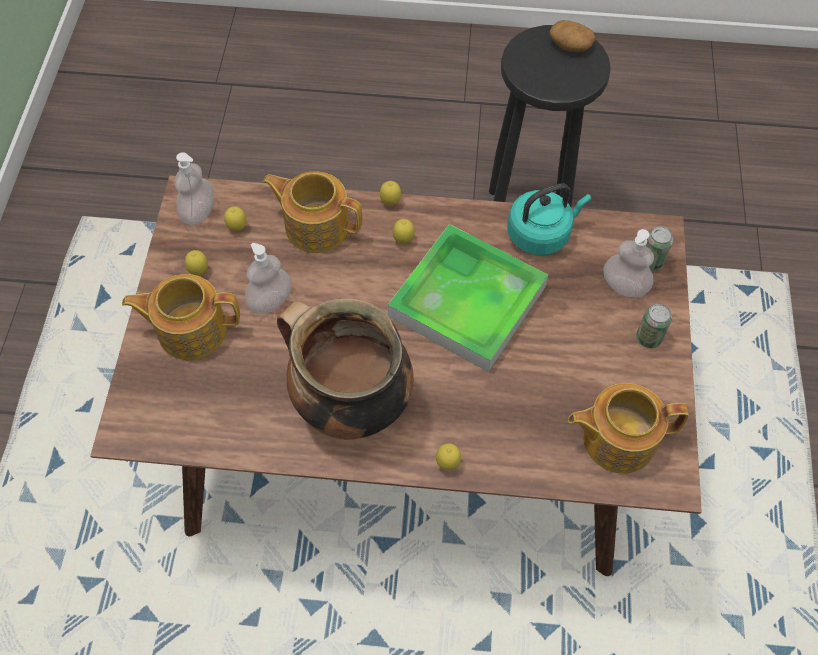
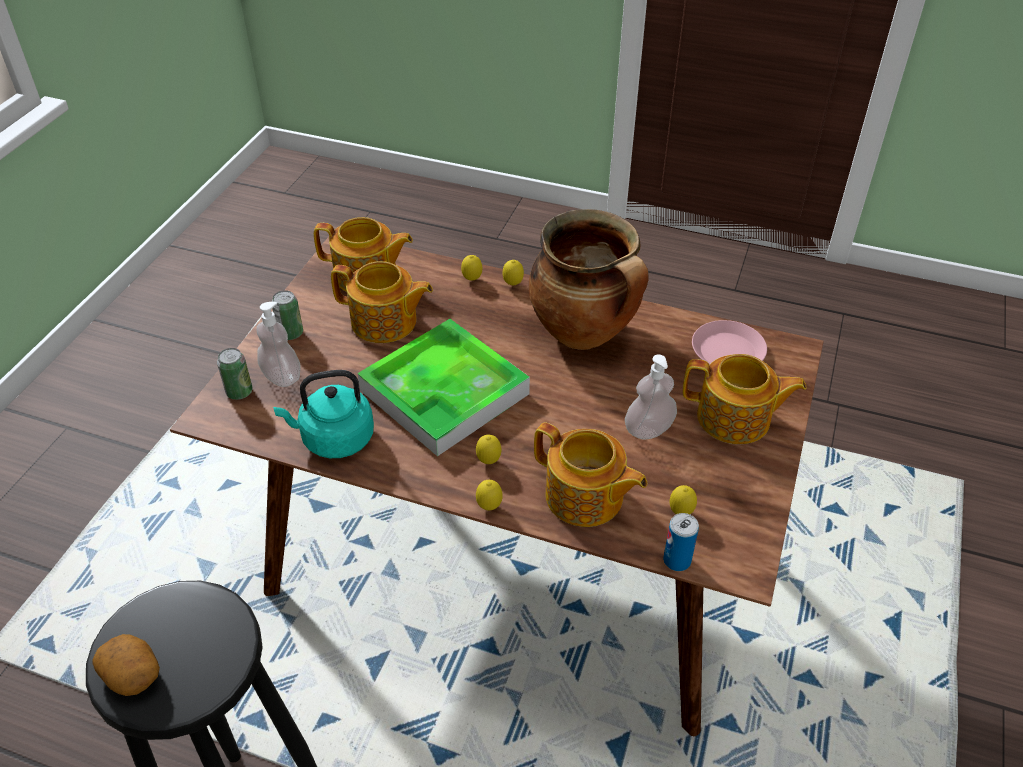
camera: 165 degrees left, 15 degrees down
(196, 413) = (727, 352): none -> pink plate
(198, 212) = (729, 542): soap dispenser -> none
(199, 272) = (727, 472): lemon -> lemon (472, 280)
(238, 191) = (677, 560): none -> can
(562, 374) = (385, 322): none -> teapot

